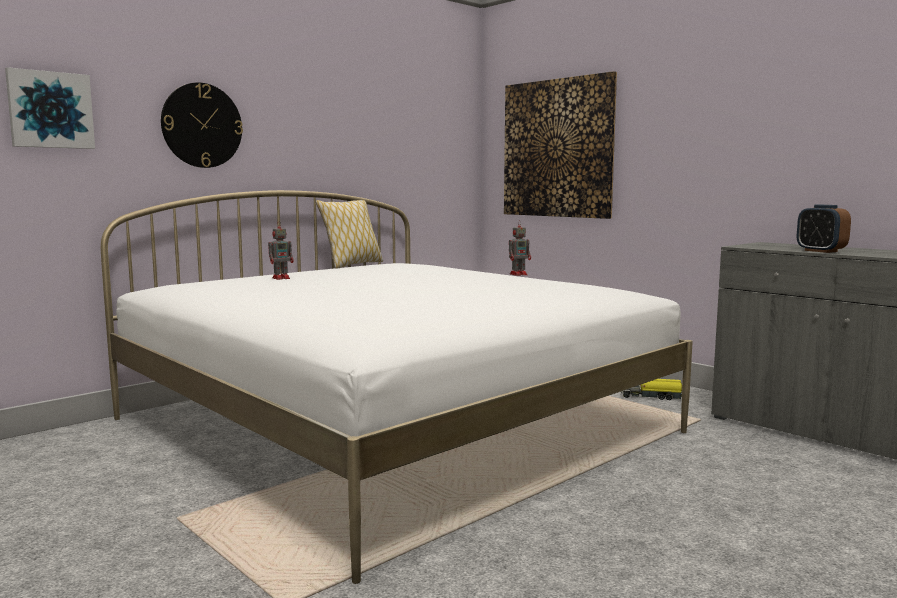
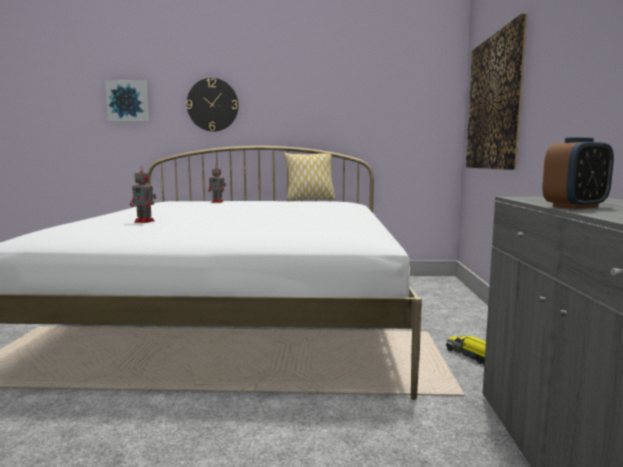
camera: 45 degrees right, 0 degrees up
(519, 274) = (362, 214): toy robot -> toy robot (145, 221)
(821, 251) = (575, 207): alarm clock -> alarm clock turned 135 degrees counterclockwise

